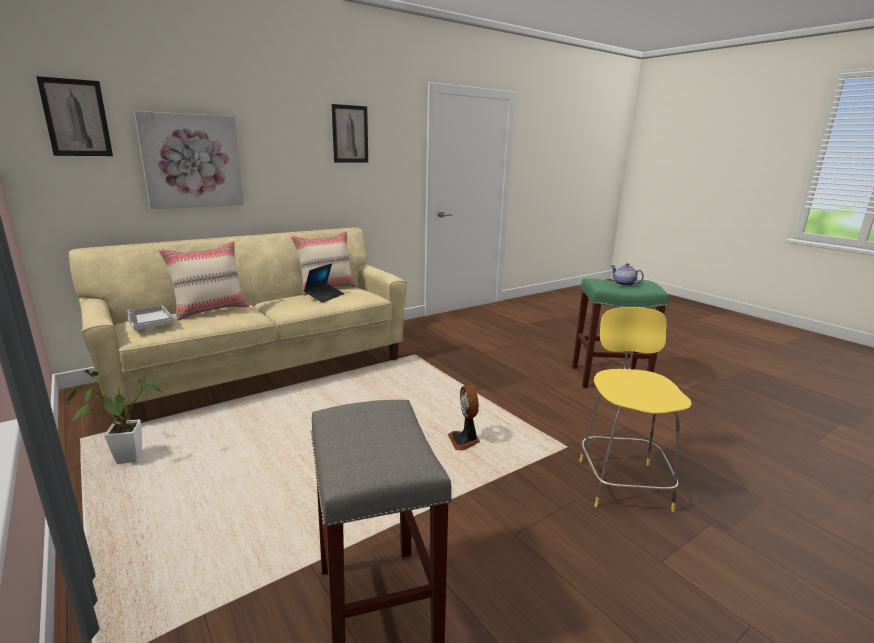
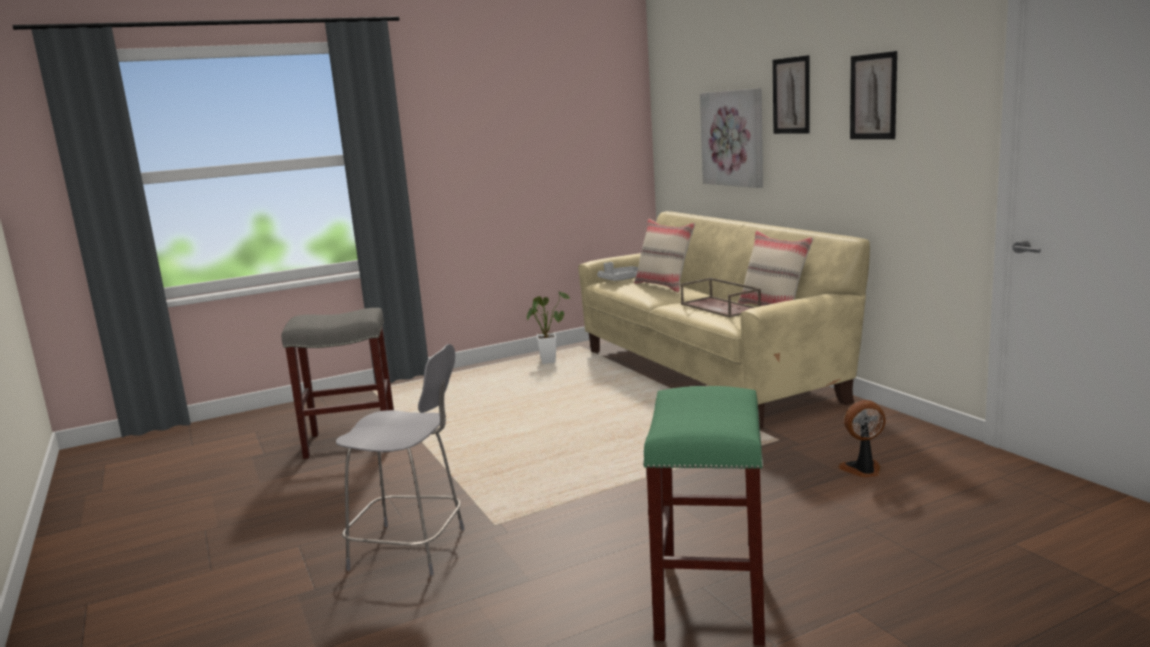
camera: 100 degrees right, 5 degrees down
(76, 118) = (679, 103): picture -> picture (791, 95)
(324, 296) = (721, 307): laptop -> brown tray
(464, 440) = (531, 469): fan -> fan (863, 470)
(622, 482) = (412, 549): yellow stool -> grey stool
(624, 284) = (698, 409): teapot -> none

